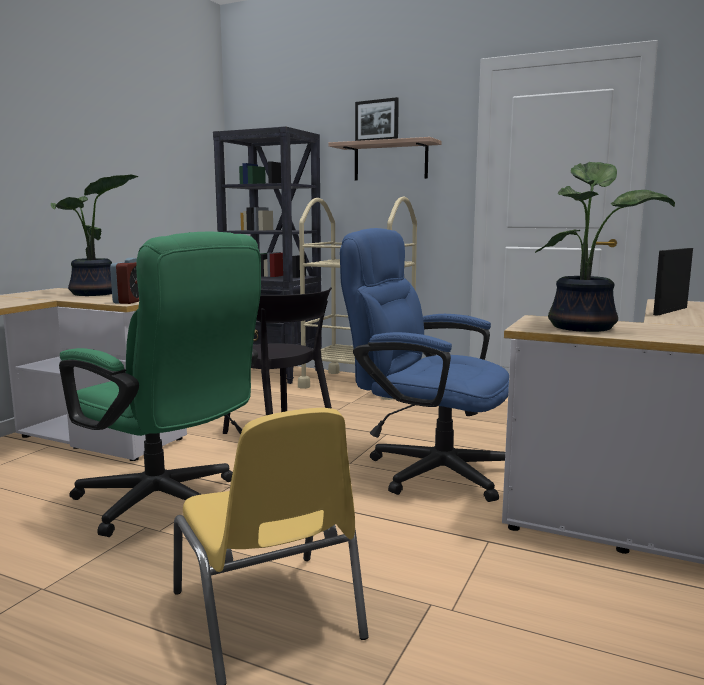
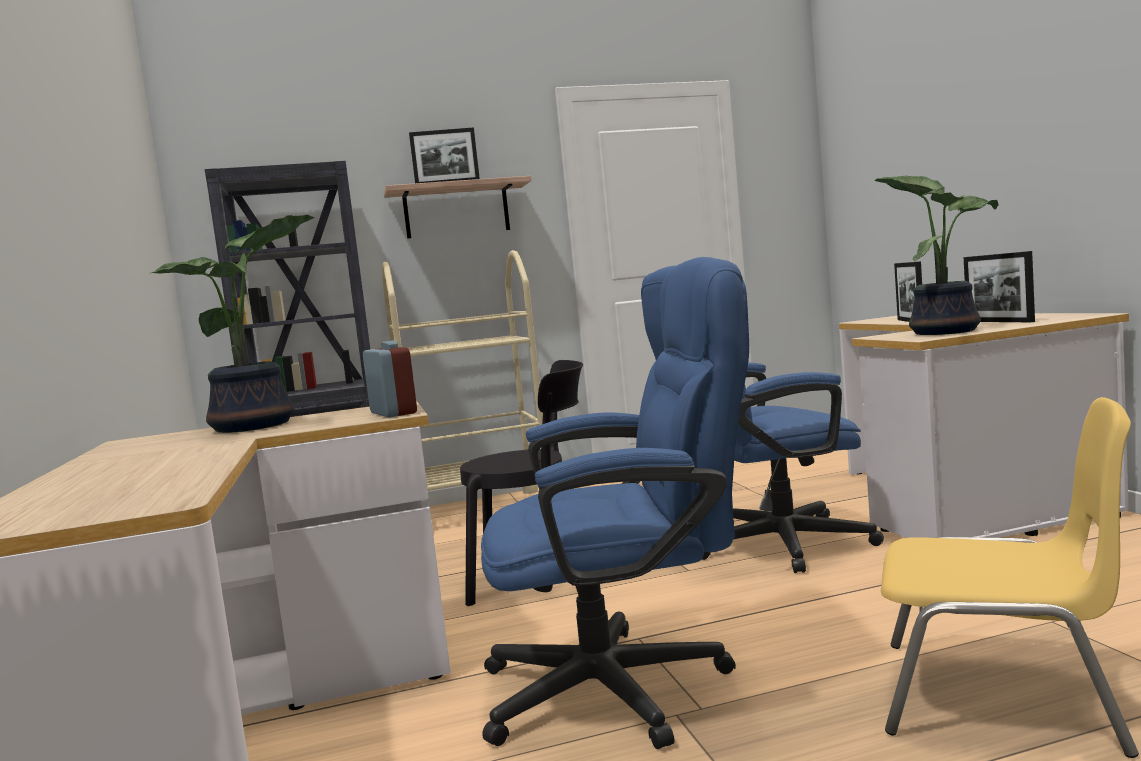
camera: 40 degrees left, 5 degrees down
(168, 504) = (629, 685): green office chair -> blue office chair
(683, 329) = (999, 321): none -> picture frame

